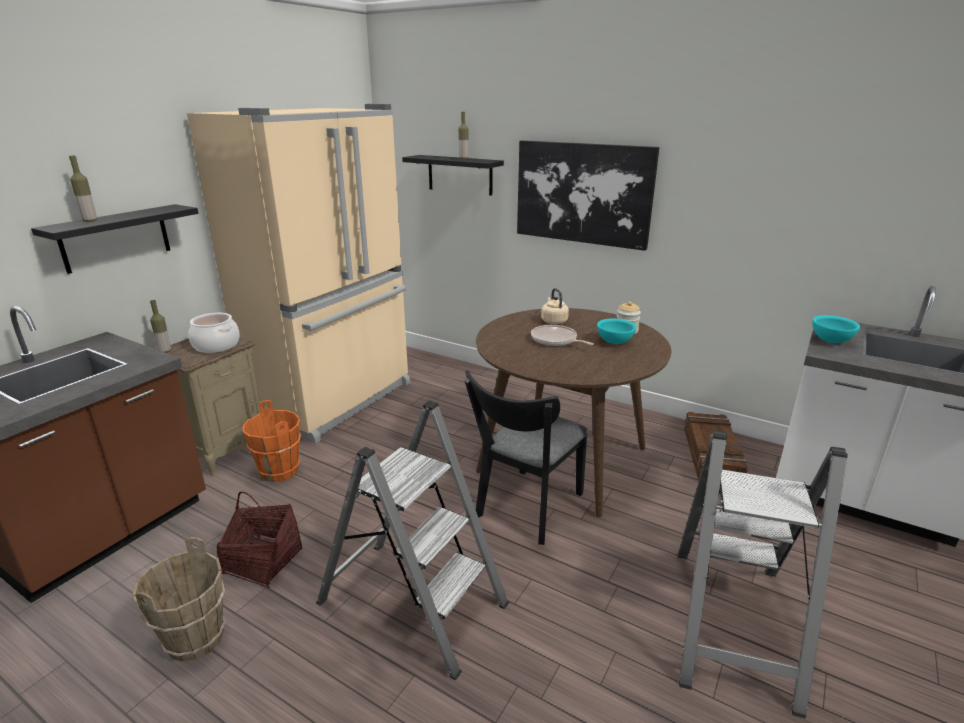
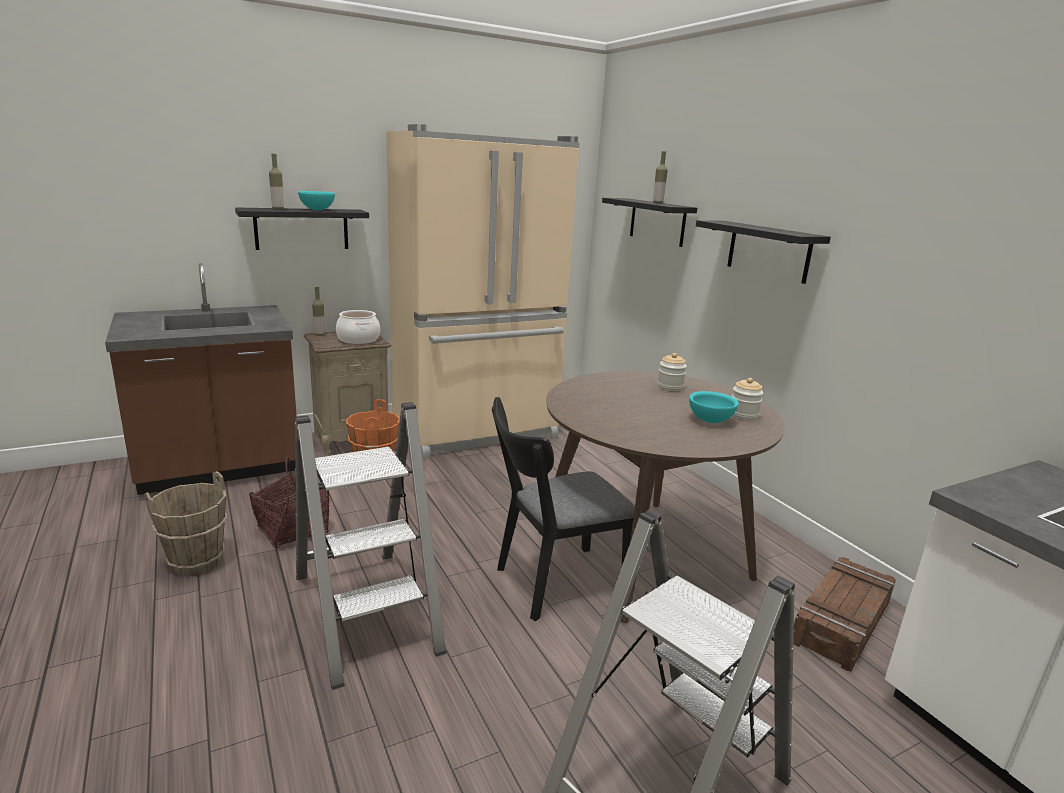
camera: 30 degrees right, 5 degrees down
(553, 321) = (670, 387): beige kettle -> jar
(555, 340) = (643, 402): frying pan -> none
(583, 193) = (768, 251): picture -> black shelf
(830, 340) = (1007, 488): turquoise bowl -> turquoise bowl (317, 209)

